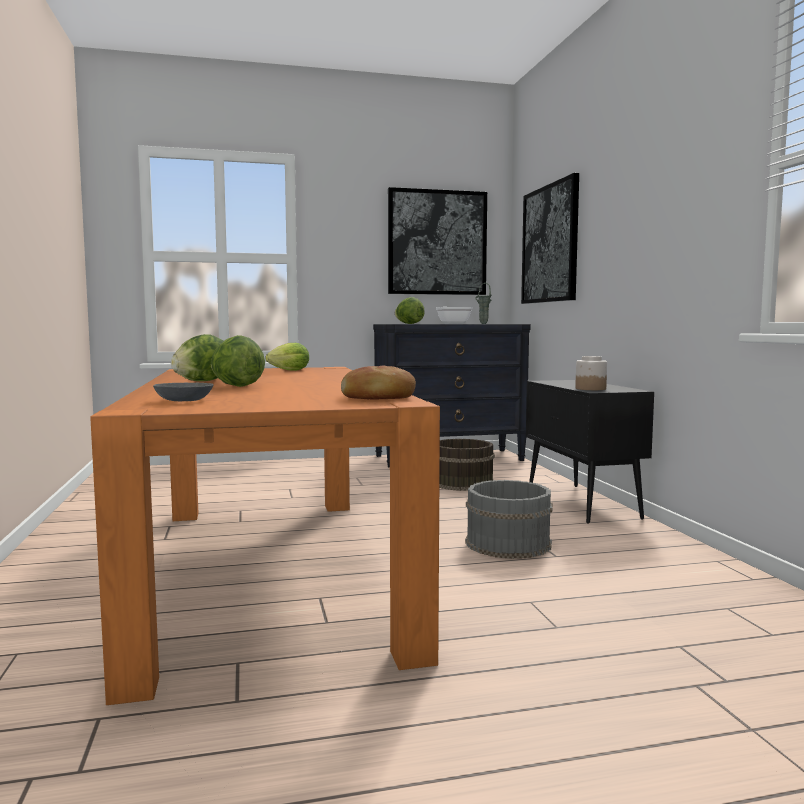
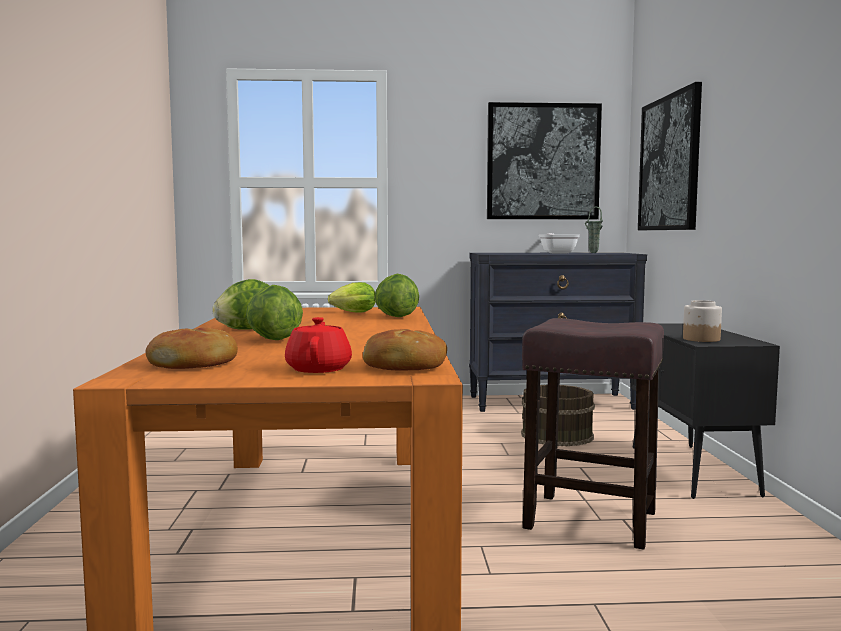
camera: 10 degrees right, 0 degrees up
(185, 400) = (194, 364): grey bowl -> bread
(304, 401) = (319, 369): none -> red teapot
(409, 324) = (506, 253): lettuce -> lettuce (395, 316)
(507, 543) = (588, 520): grey bucket -> brown stool

